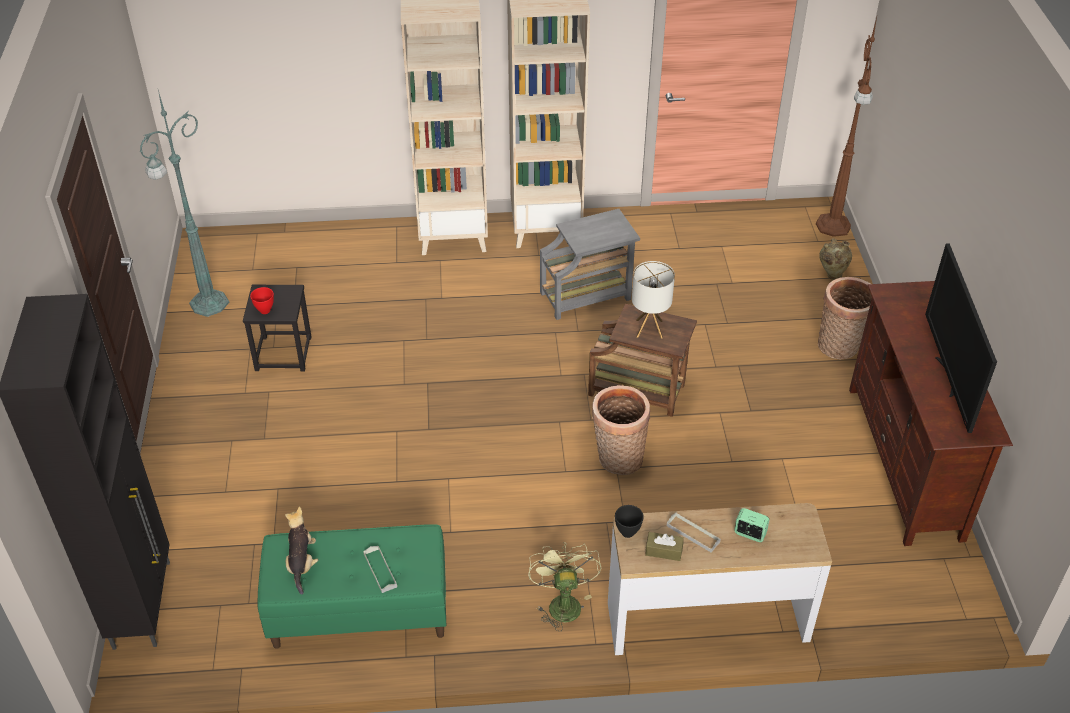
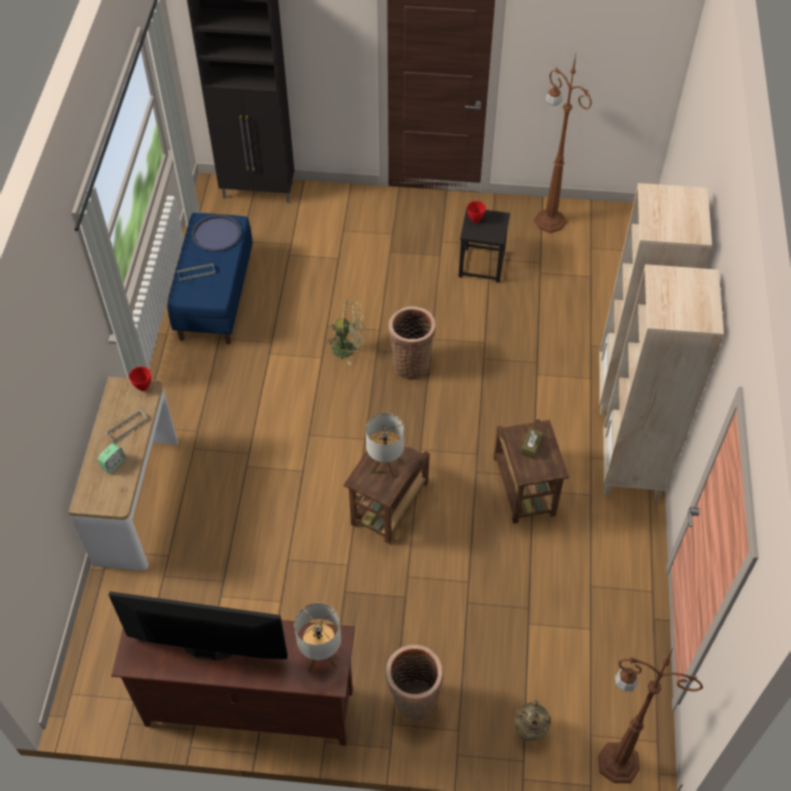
camera: 100 degrees right, 10 degrees up
(207, 304) = (549, 220): green floor lamp -> brown floor lamp
(302, 563) = (216, 234): plush toy -> blue tray
(358, 612) = (215, 296): green bench -> blue bench
(562, 602) = (184, 412): green fan -> green fan (348, 348)
(588, 296) = (524, 488): grey side table -> brown side table
(617, 459) = (312, 473): basket -> basket (411, 363)
(627, 532) = (143, 387): black bowl -> red bowl
(663, 551) = (118, 405): brown tissue box -> brown tissue box (531, 446)
(909, 300) = (321, 656): none -> table lamp

